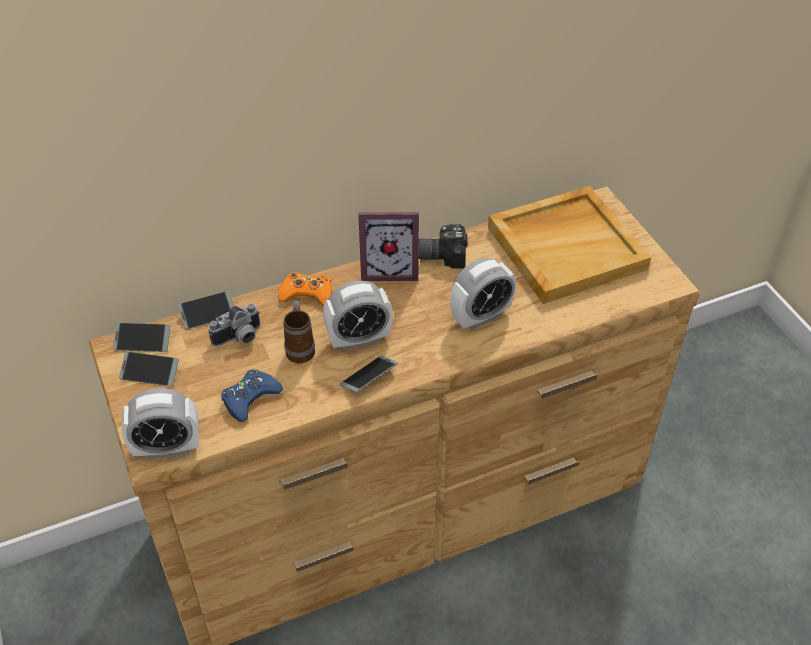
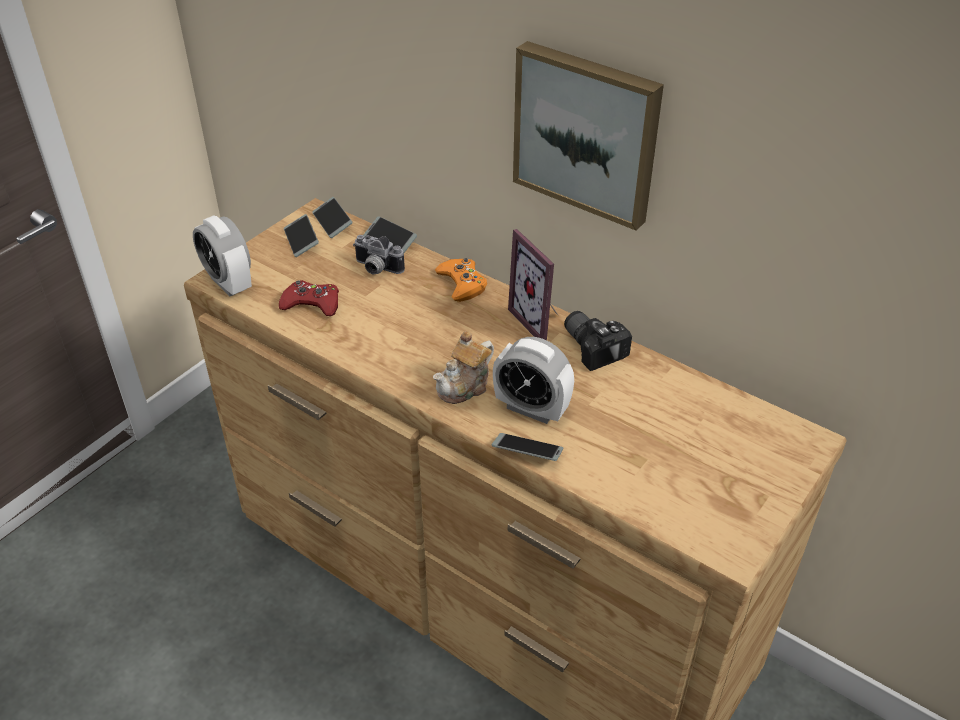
camera: 60 degrees right, 5 degrees down
(250, 398) = (312, 303): blue game controller -> red game controller
(300, 348) = (392, 307): mug -> none
(359, 339) = (431, 338): alarm clock -> none
(368, 378) = (387, 363): phone -> phone (527, 452)
(380, 104) = (587, 133): none -> picture
(430, 342) = (465, 386): none -> teapot
(567, 247) = (702, 438): beige tray -> none

